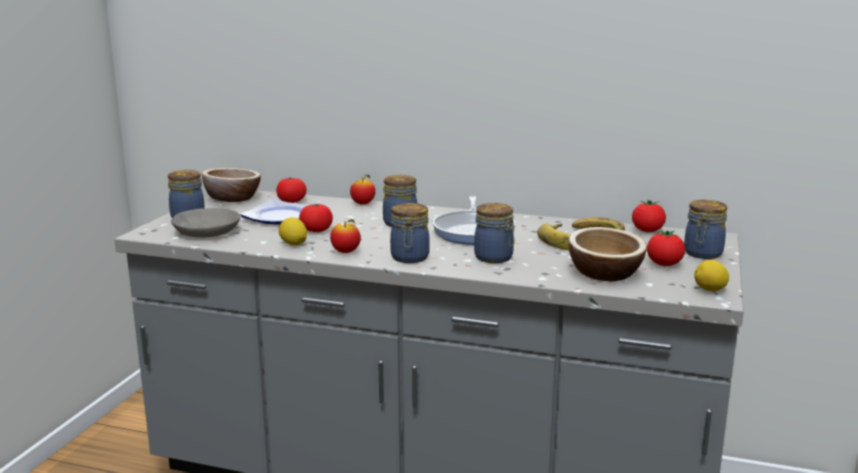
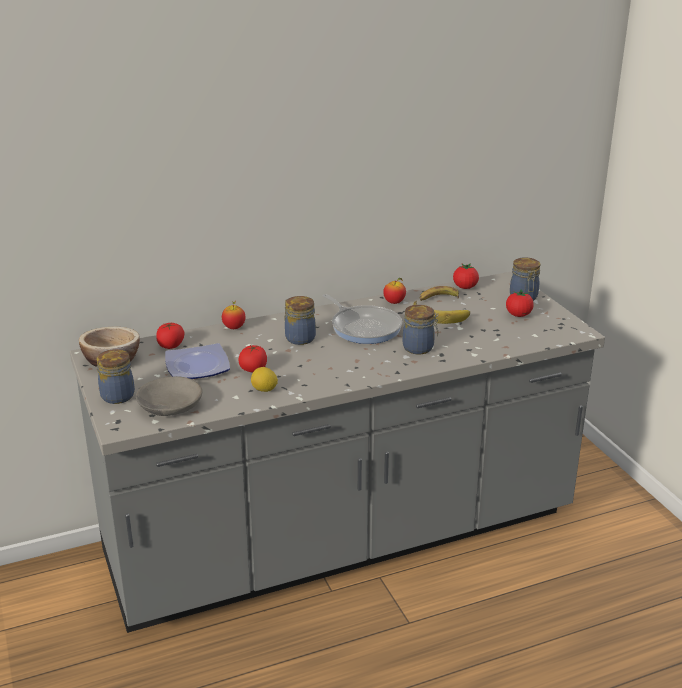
camera: 40 degrees left, 10 degrees up
(346, 252) = (316, 382): apple -> apple (394, 302)
(409, 258) = (368, 370): jar -> none
(604, 273) = (500, 336): bowl -> none
(710, 290) = (570, 327): lemon -> none

